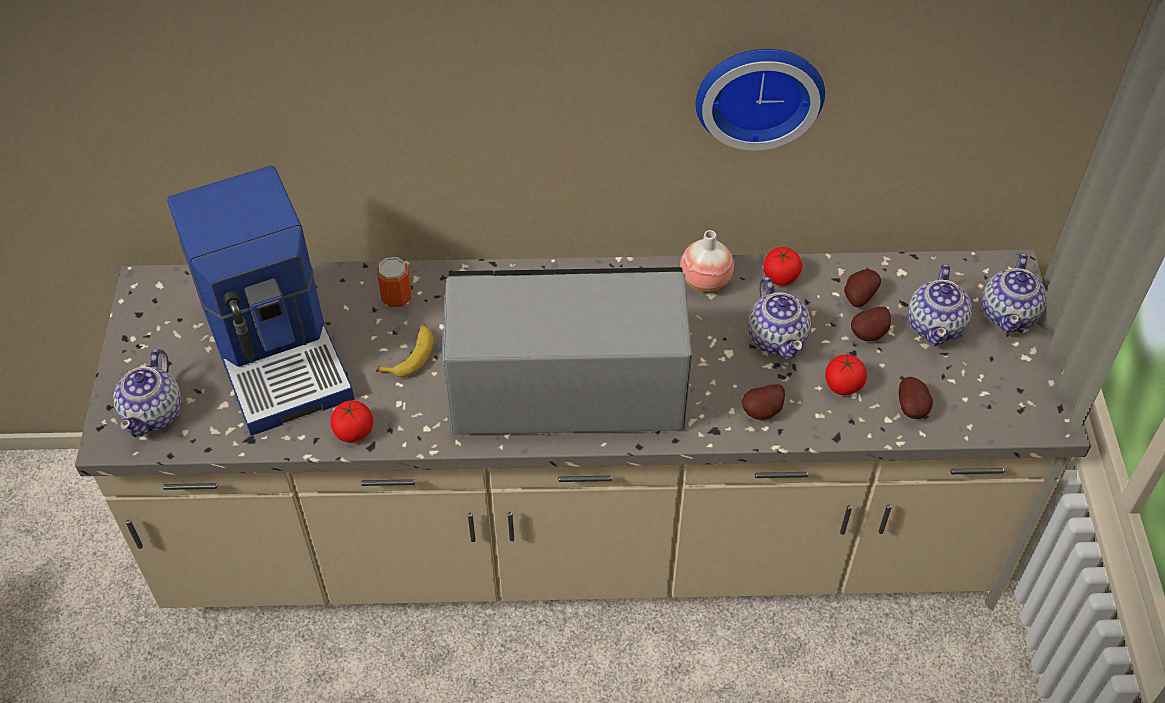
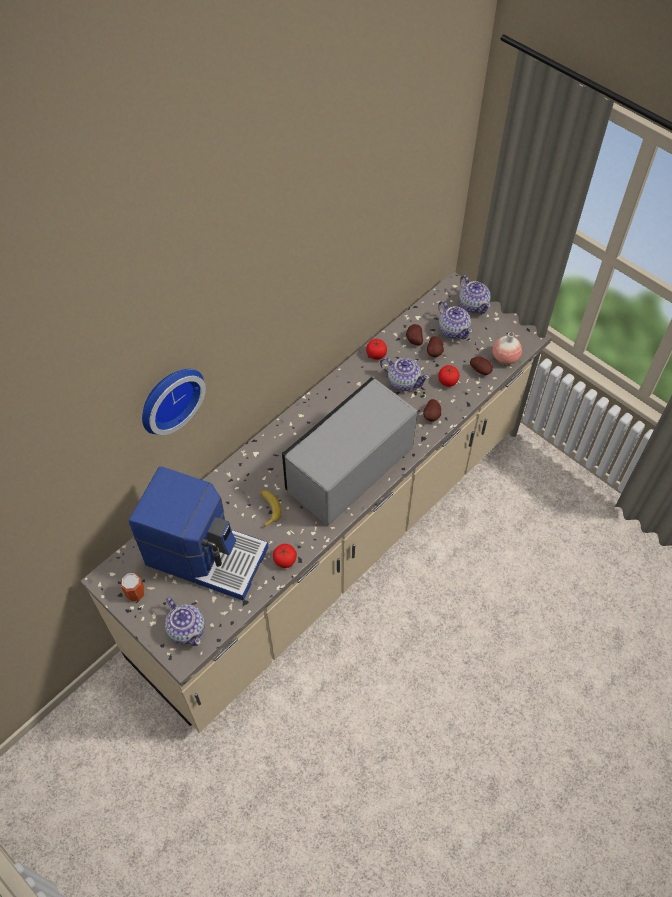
camera: 45 degrees left, 5 degrees up
(396, 297) = (231, 489): can -> can (135, 593)
(705, 280) = (349, 379): vase -> vase (505, 358)
(758, 91) = (345, 275): wall clock -> wall clock (168, 397)

